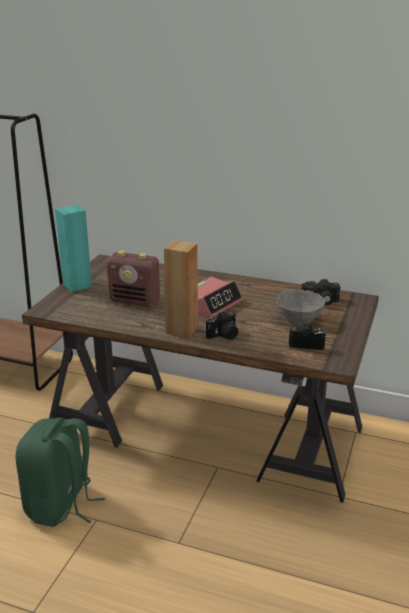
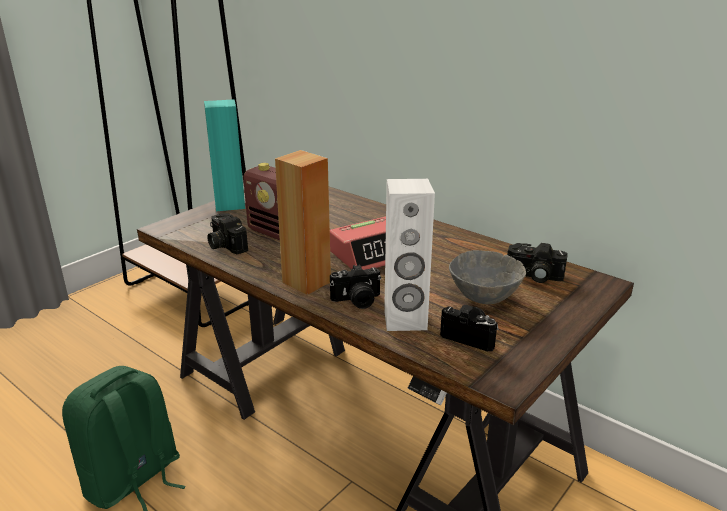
camera: 20 degrees right, 0 degrees up
(101, 315) = (224, 245): none -> camera
(262, 342) = (405, 320): none -> white speaker

